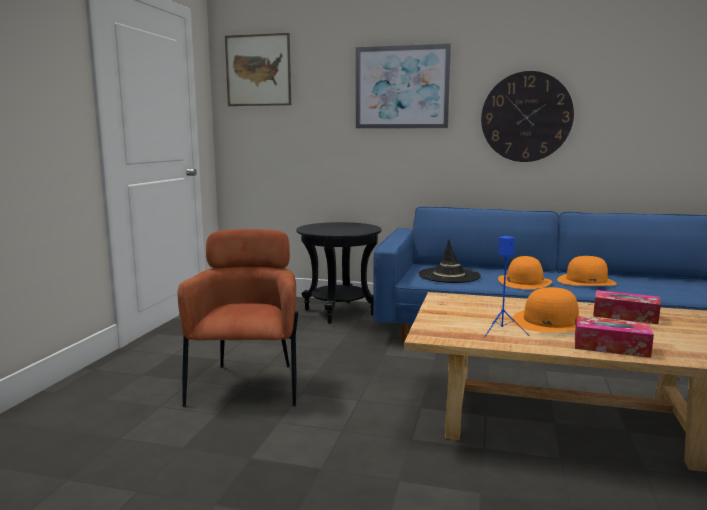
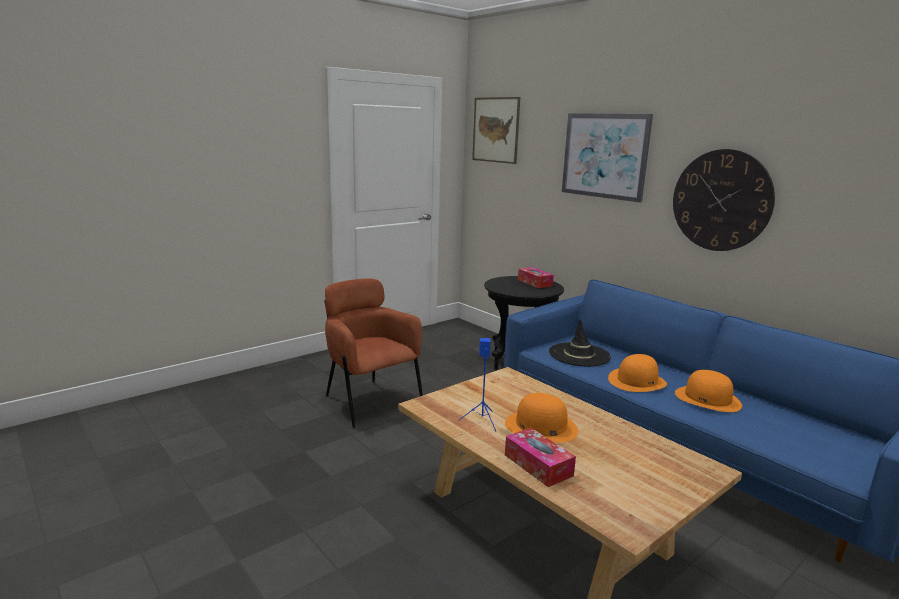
camera: 35 degrees right, 5 degrees up
(247, 385) = (369, 401): brown armchair -> brown armchair turned 75 degrees counterclockwise
(625, 316) = (627, 445): tissue box -> tissue box (534, 283)

